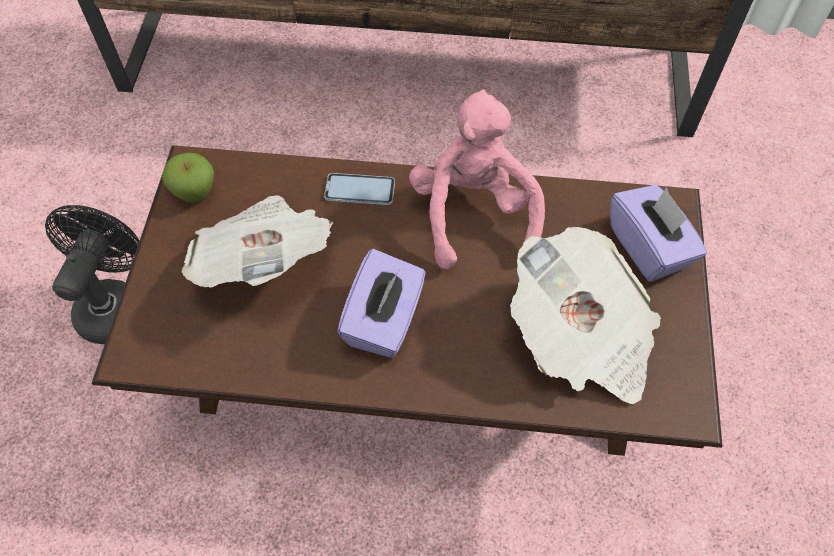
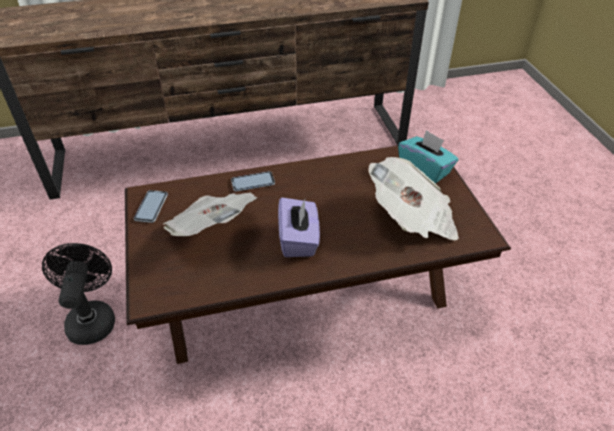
camera: 20 degrees left, 15 degrees down
(195, 192) = (151, 207): apple -> phone
(473, 213) = (323, 177): pink plush toy -> none
(649, 247) = (425, 170): purple tissue box -> turquoise tissue box

